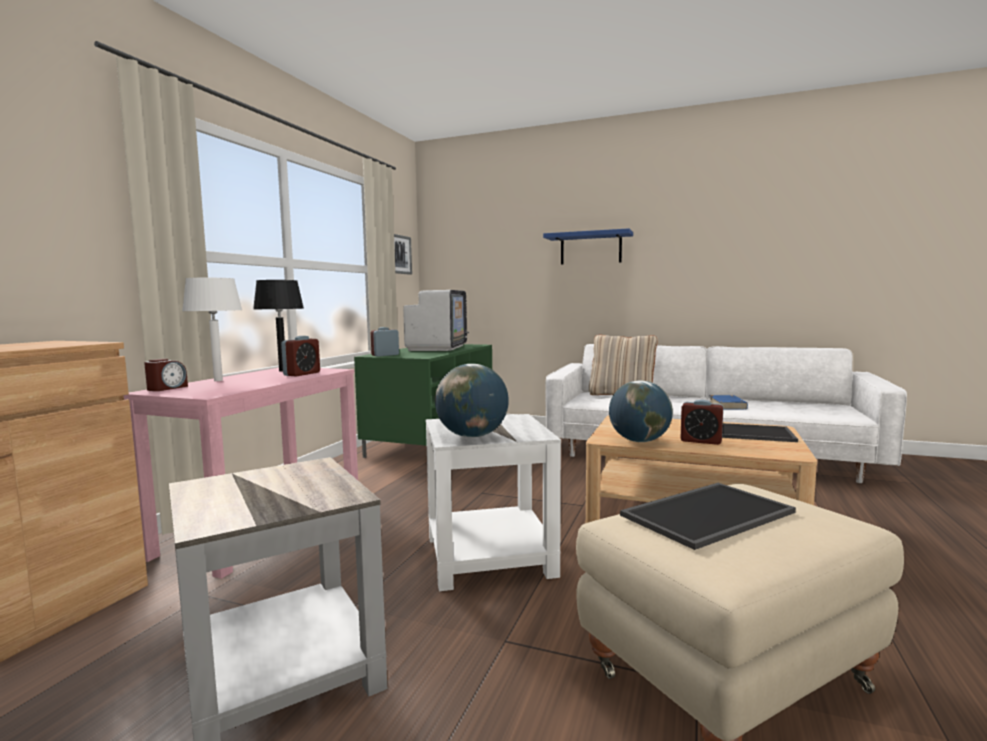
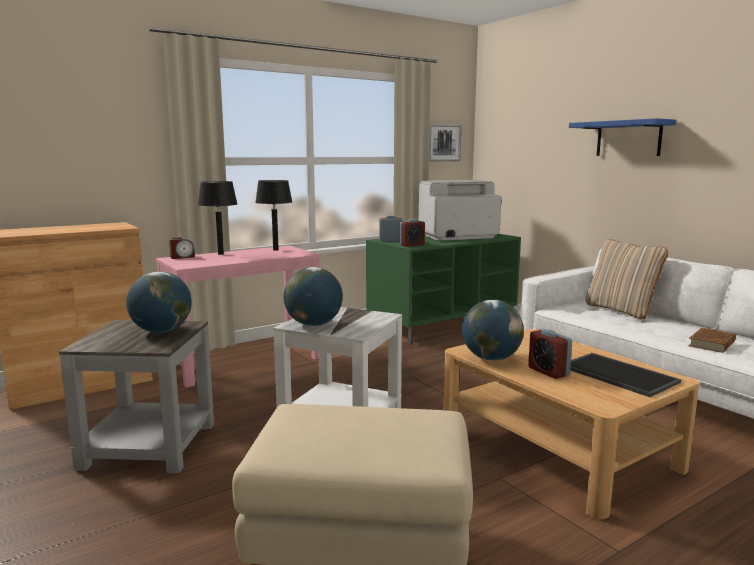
camera: 35 degrees right, 5 degrees up
(218, 380) = (221, 254): white table lamp -> black table lamp
(295, 479) = (161, 331): none -> globe
(302, 374) = (277, 255): alarm clock -> alarm clock (412, 245)
(437, 348) = (458, 236): television -> television turned 150 degrees counterclockwise
(706, 513) = (351, 420): tray -> none
(727, 405) = (712, 344): blue book -> brown book

